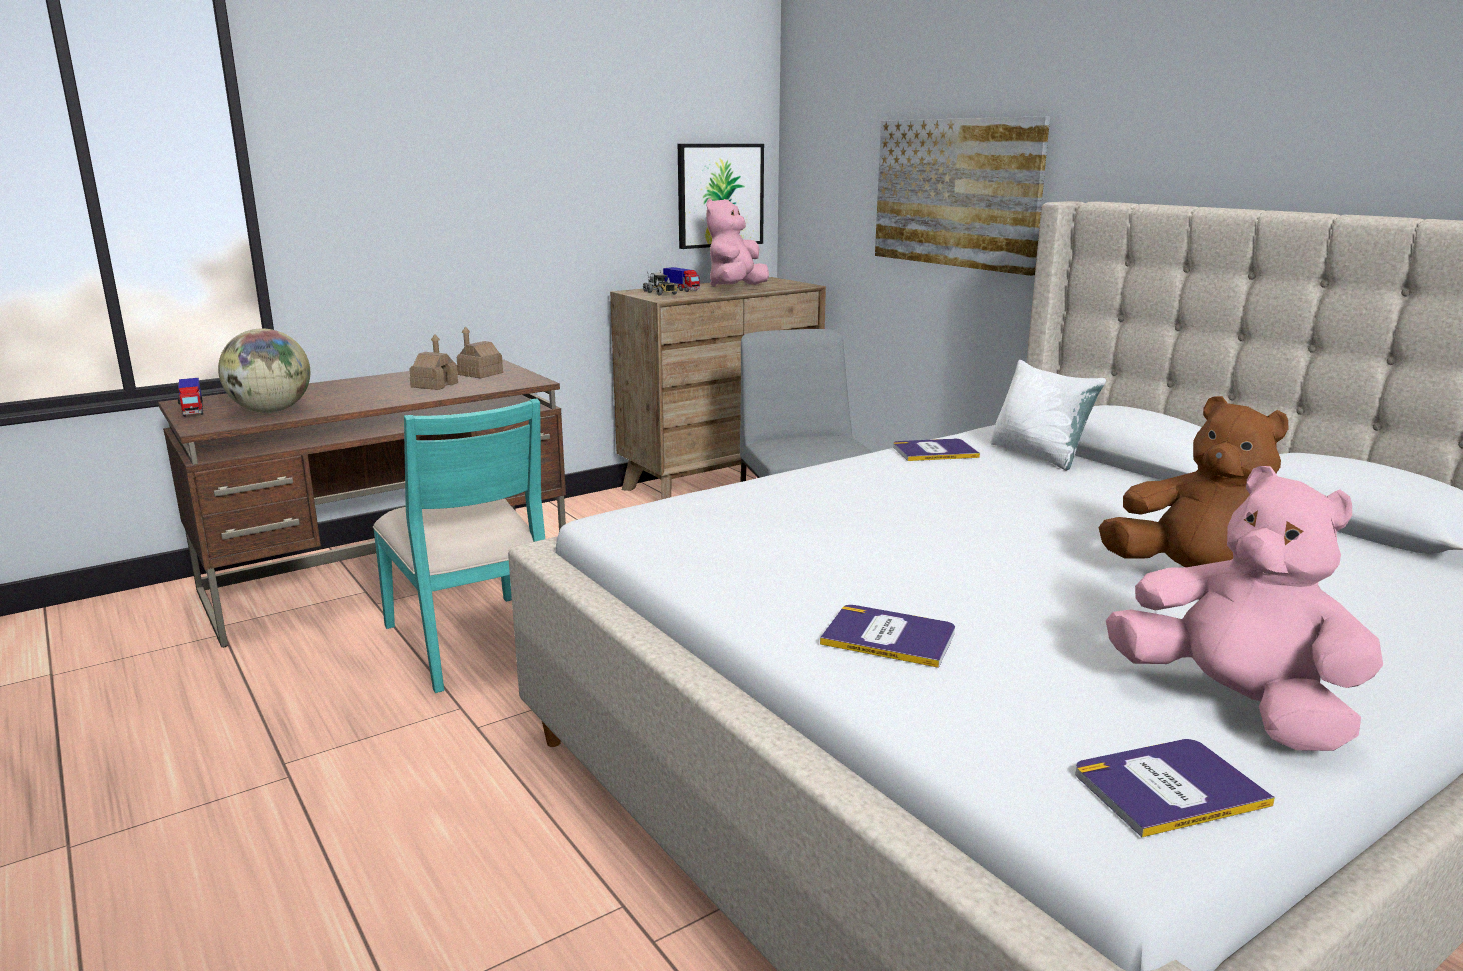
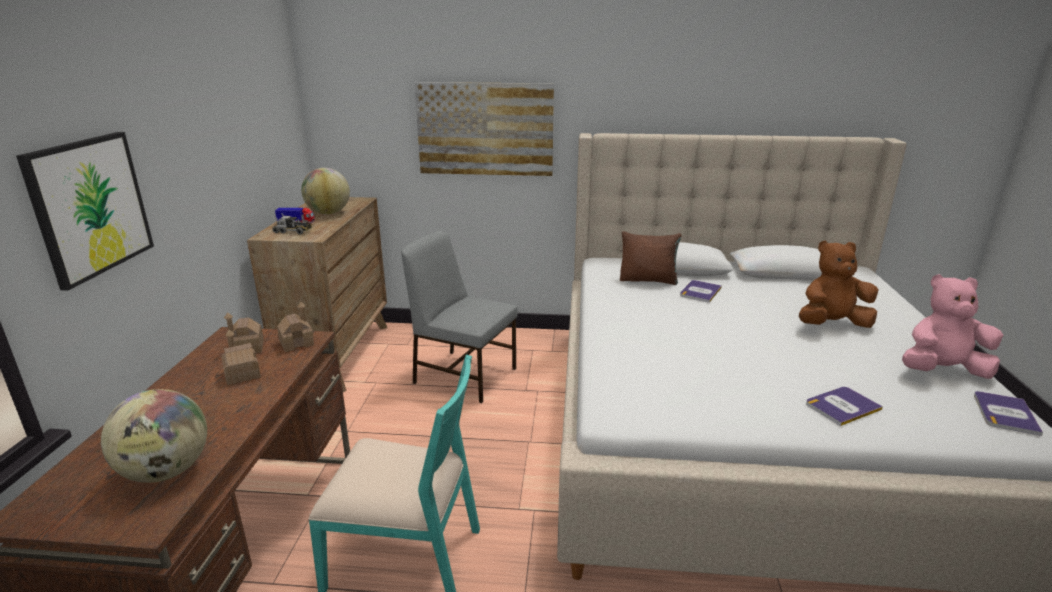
camera: 50 degrees left, 5 degrees up
(193, 410) = (68, 518): toy truck -> none
(515, 381) = (296, 343): none -> toy house
(720, 195) = (282, 143): picture -> picture (90, 206)
(735, 288) = (328, 213): pink plush toy -> globe
(934, 451) = (612, 295): book -> book (700, 292)
(1039, 455) = (648, 280): white pillow -> brown pillow

